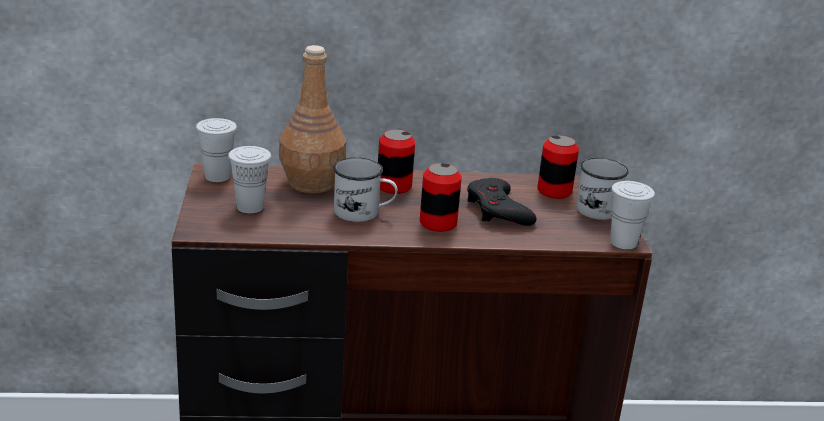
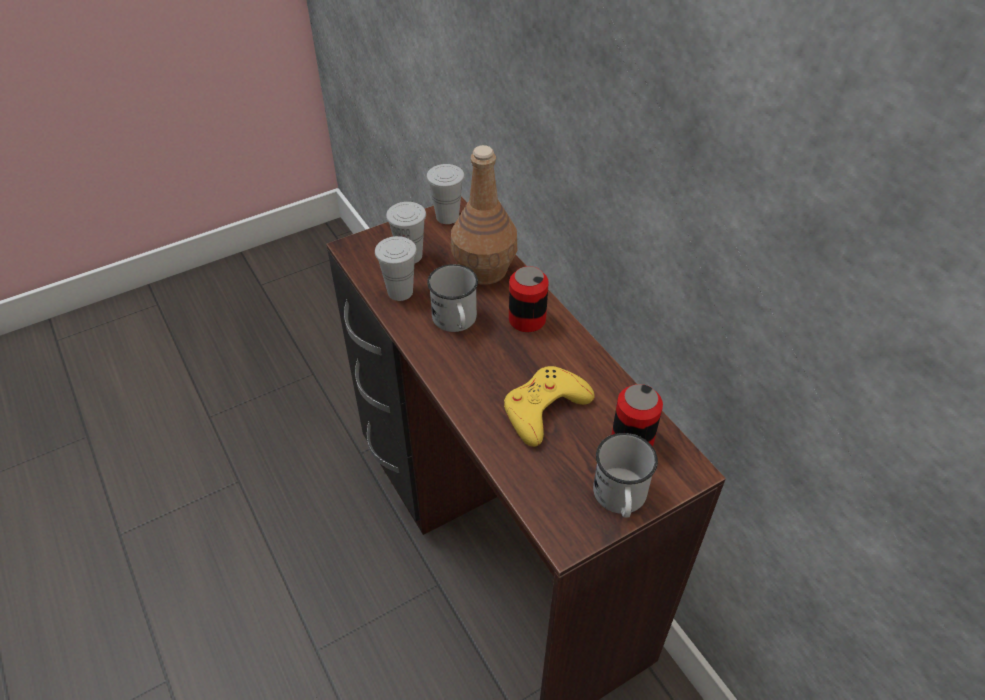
camera: 65 degrees right, 20 degrees up
(438, 223) = (478, 376): can -> none
(498, 210) = (544, 409): black game controller -> yellow game controller
(623, 242) = (559, 538): white cup -> white cup (400, 292)

